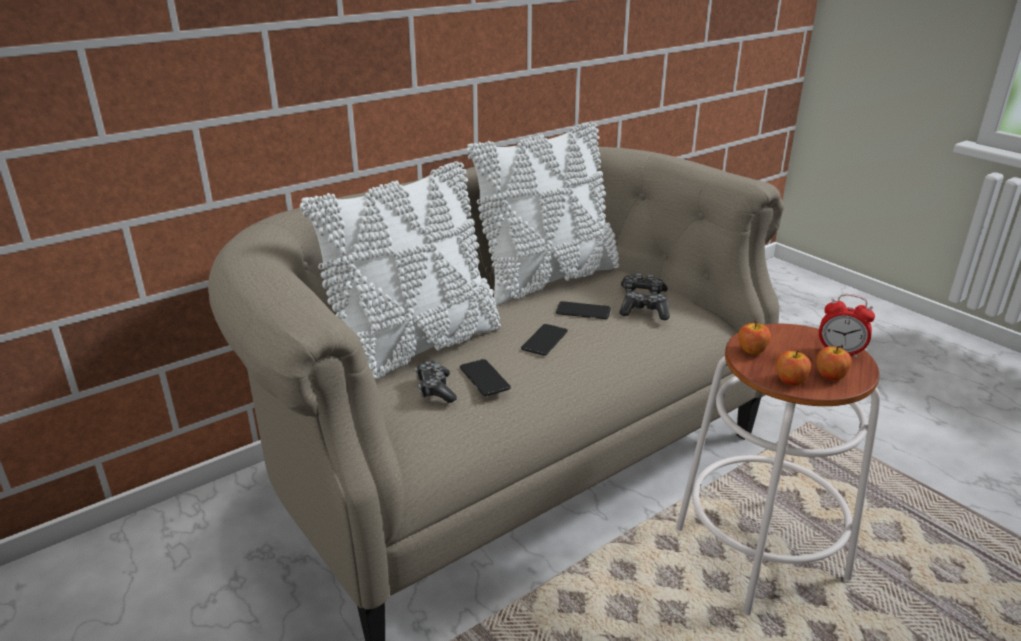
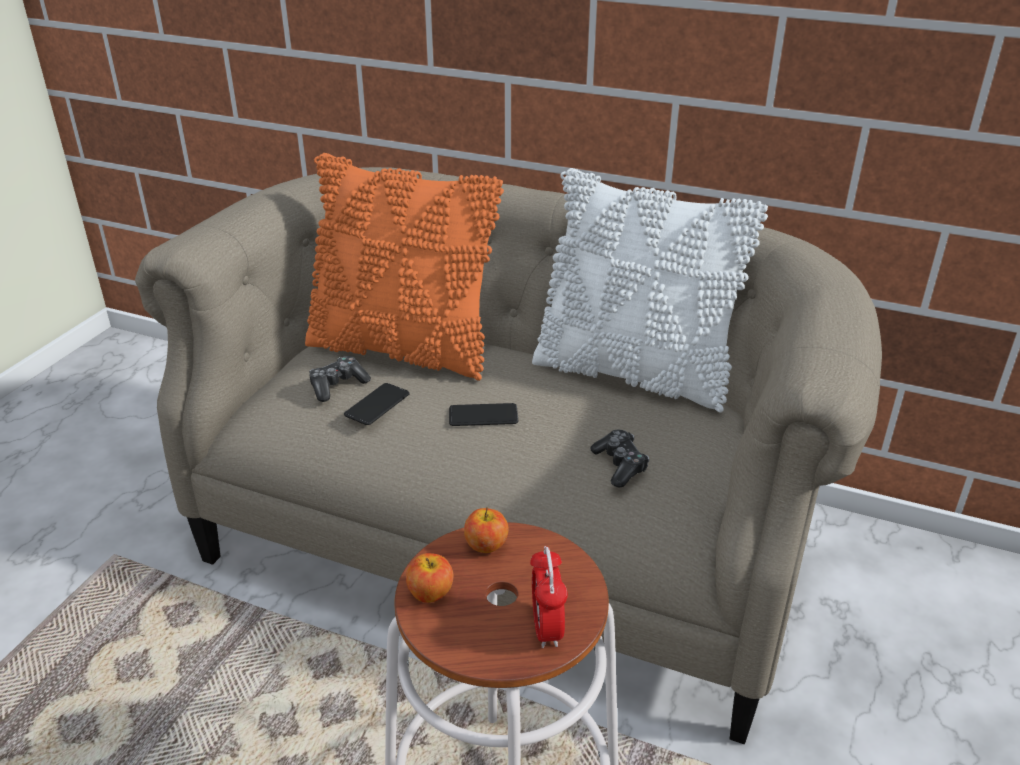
camera: 60 degrees right, 5 degrees up
(415, 347) = (403, 349): white pillow -> orange pillow
(583, 311) = (575, 421): phone -> none
(642, 292) = (672, 450): game controller -> none
(830, 376) = (469, 628): apple -> none

